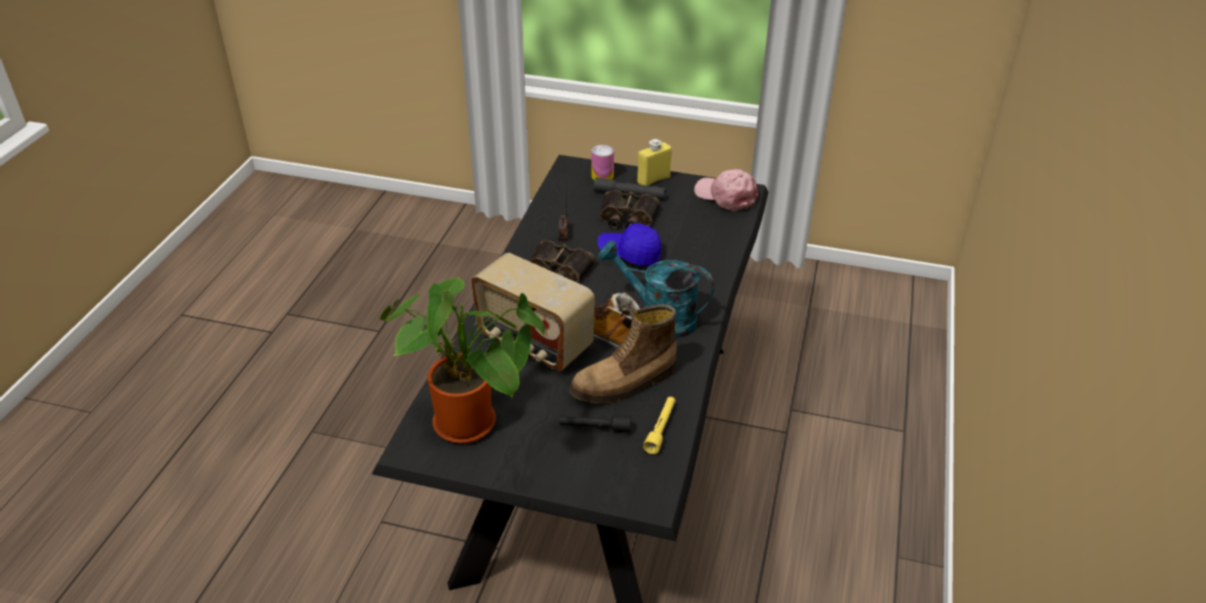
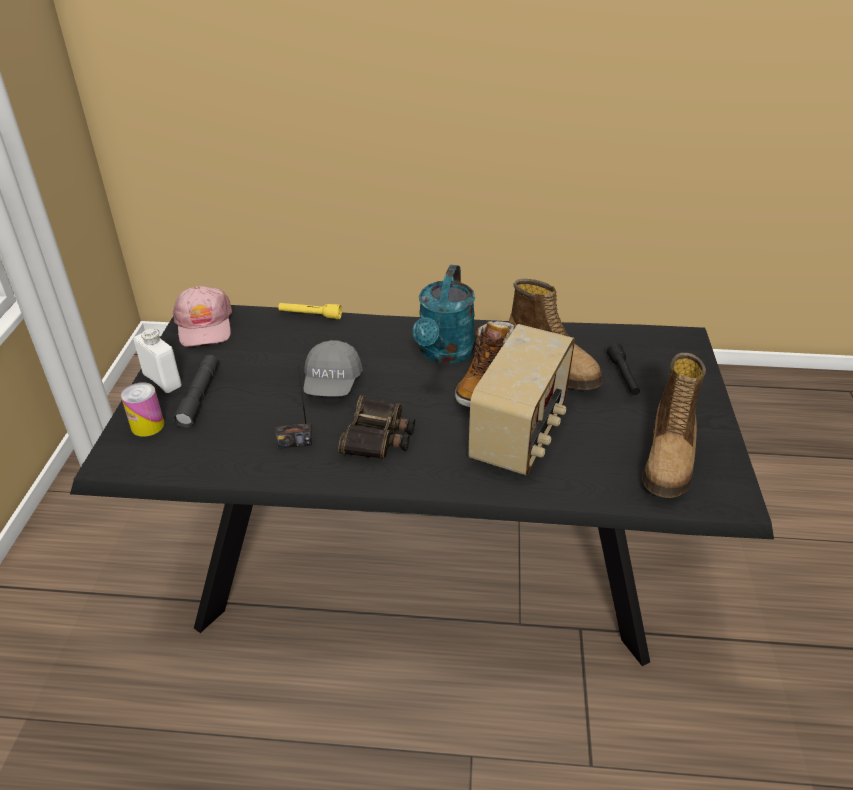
camera: 100 degrees left, 0 degrees up
(472, 424) = (669, 458): potted plant -> boot
(627, 217) = (253, 393): binoculars -> none
(629, 254) = (332, 383): blue cap -> grey cap
(653, 180) = (162, 380): yellow bottle -> white bottle
(661, 429) = (601, 339): yellow flashlight -> yellow flashlight (310, 315)
(726, 196) = (204, 325): pink cap -> pink cap turned 45 degrees counterclockwise

